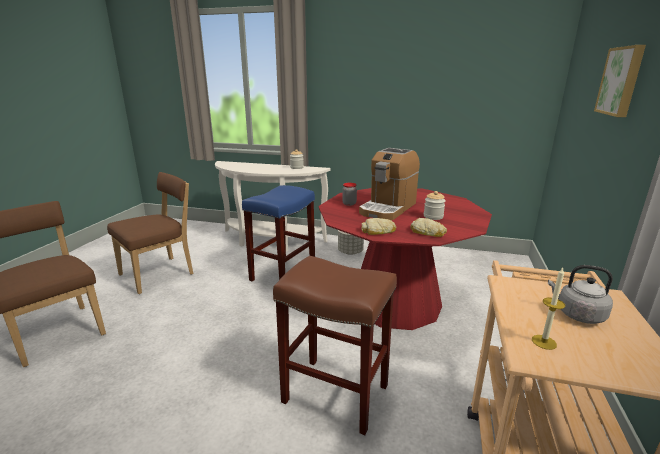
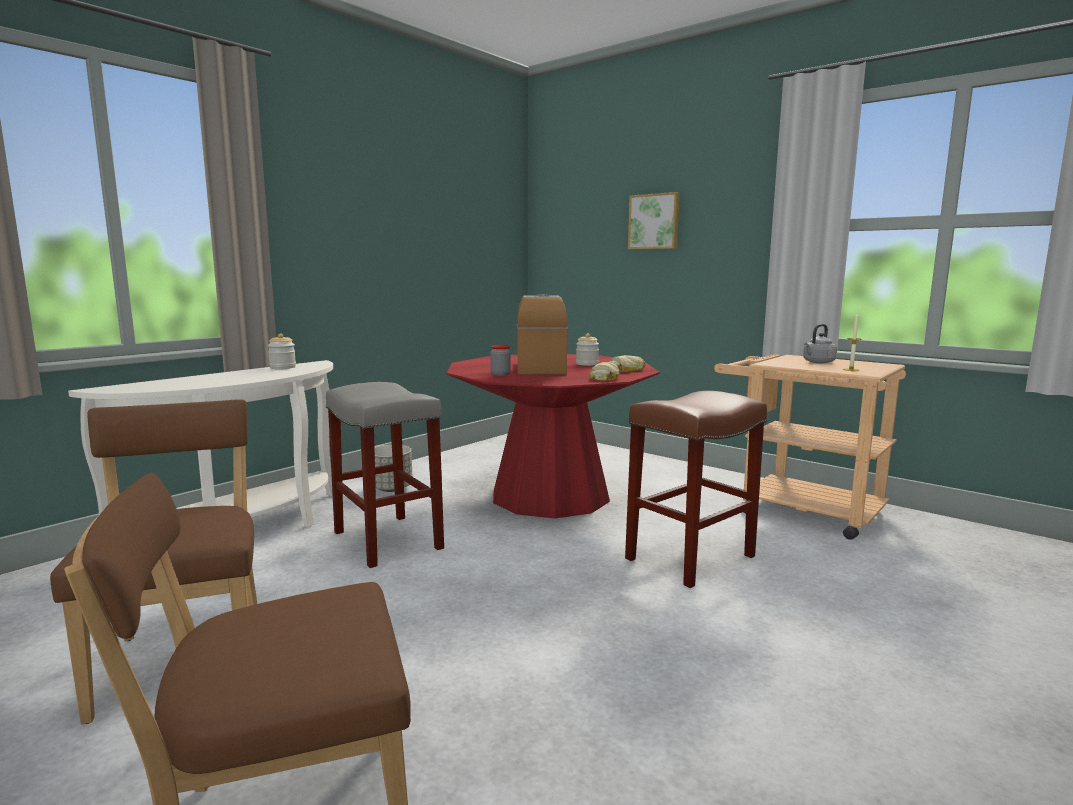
camera: 65 degrees left, 10 degrees down
(283, 273) = (386, 540): blue stool -> grey stool
(388, 208) = (540, 368): coffee machine -> coffee machine turned 150 degrees counterclockwise

